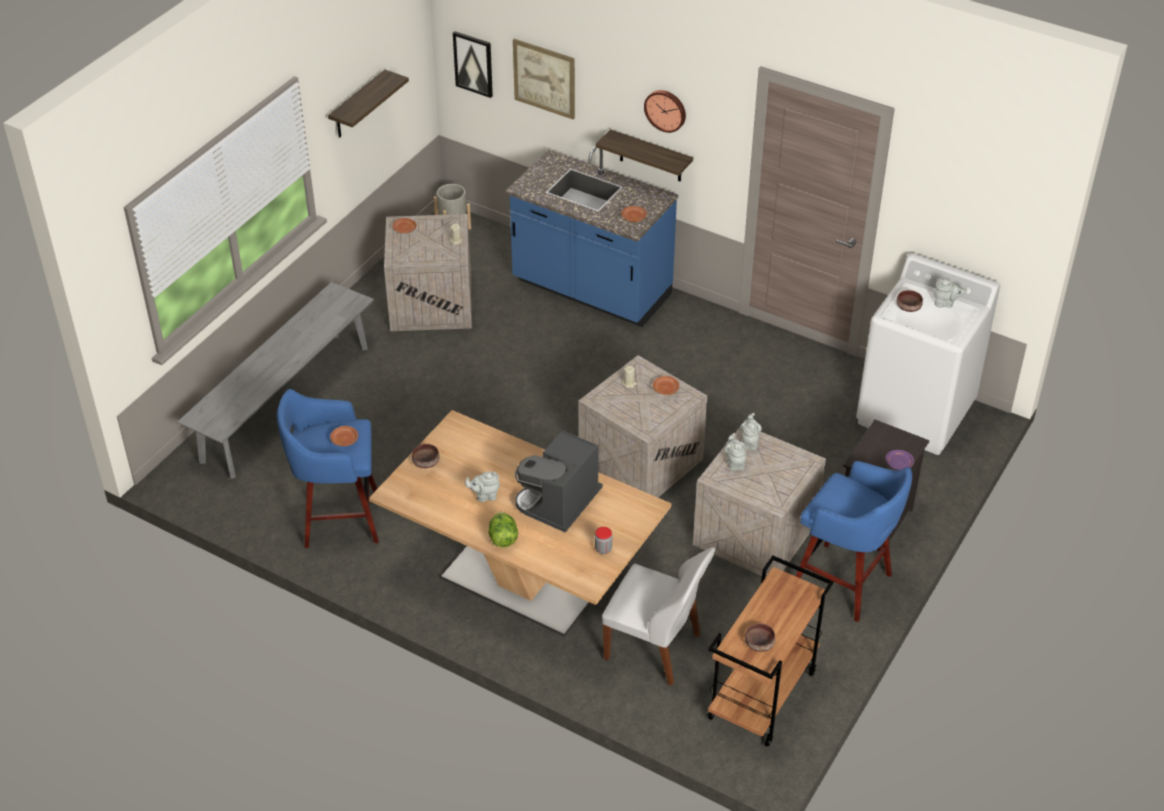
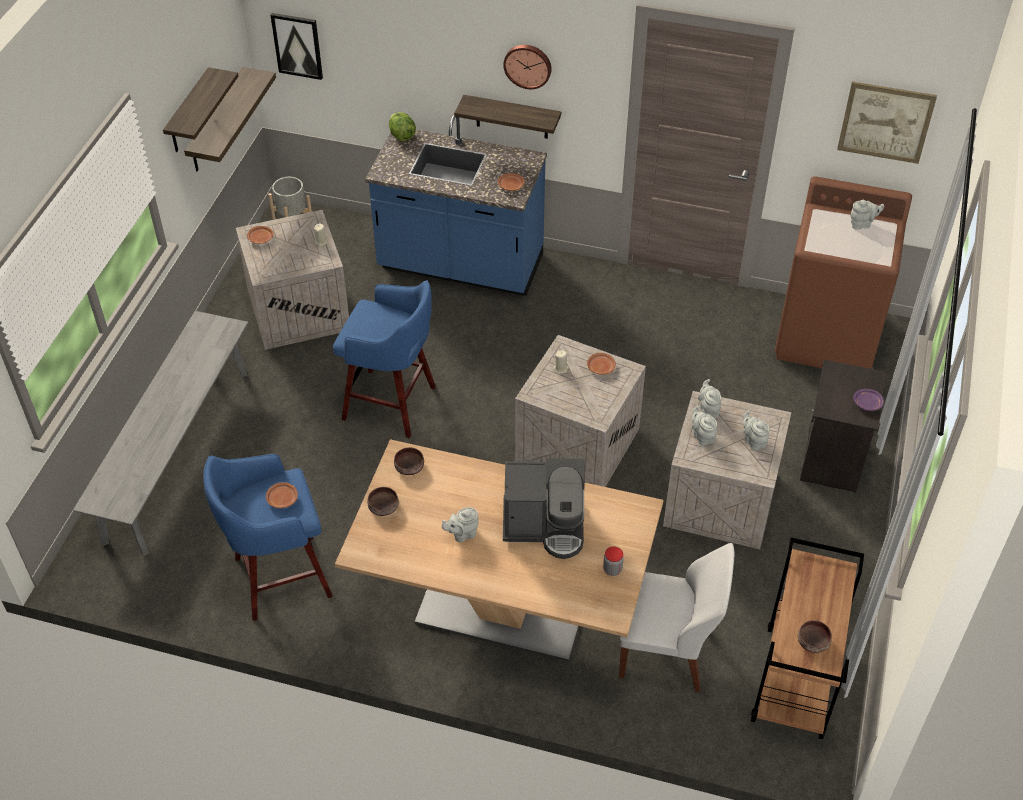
camera: 15 degrees left, 5 degrees up
(387, 119) = (217, 122): none -> shelf
(503, 538) = (500, 581): lettuce -> lettuce (402, 136)
(544, 78) = (383, 50): picture -> picture (885, 122)
(559, 503) = (545, 526): coffee machine -> coffee machine turned 105 degrees counterclockwise
(780, 475) = (753, 441): none -> grey teapot
(844, 584) = (828, 536): blue stool -> blue stool (392, 404)
(909, 307) = (828, 234): brown bowl -> brown bowl (410, 467)
(916, 413) = (827, 336): white washing machine -> brown washing machine

